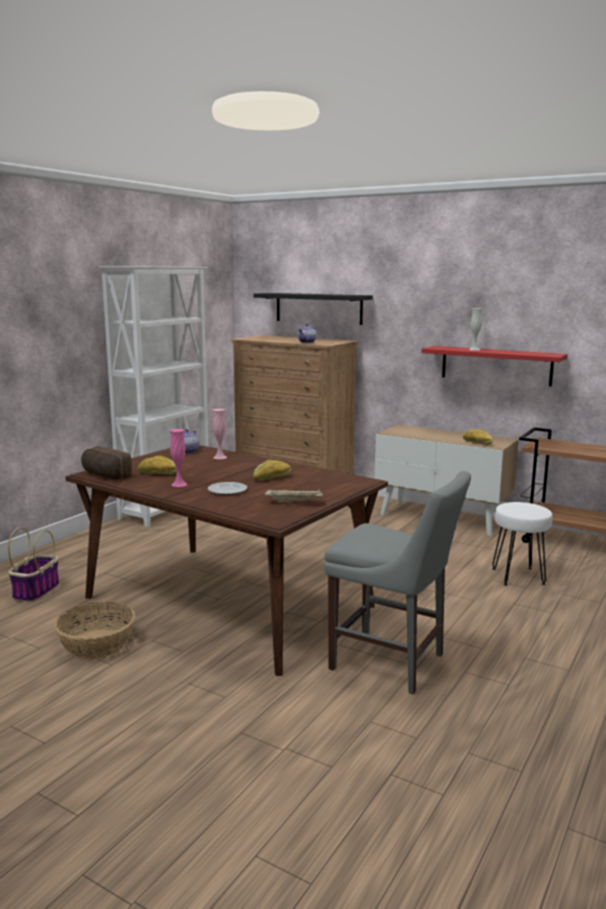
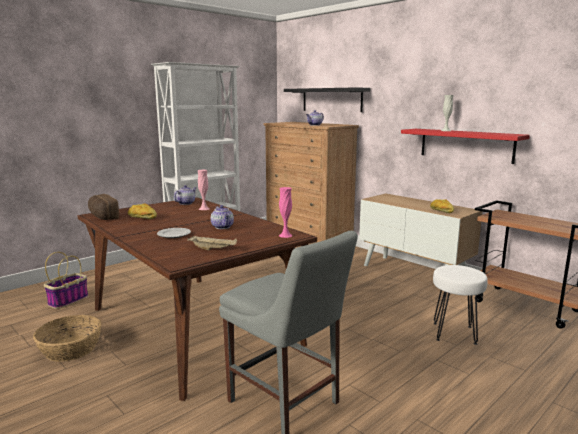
camera: 15 degrees right, 0 degrees up
(179, 484) = (145, 227): pink vase -> pink vase (285, 235)
(272, 478) = (223, 227): bread -> teapot

